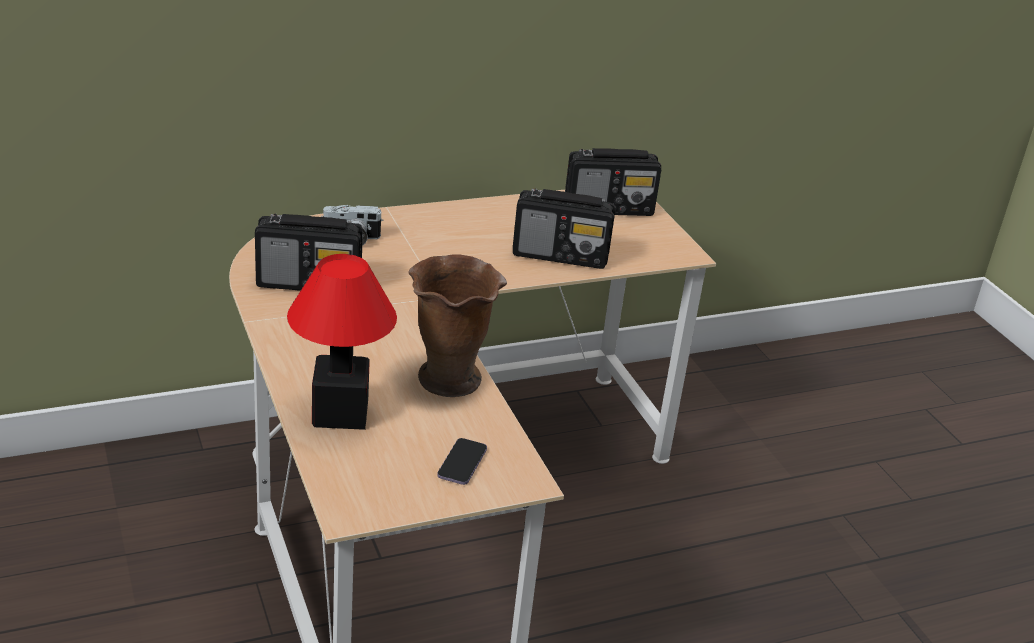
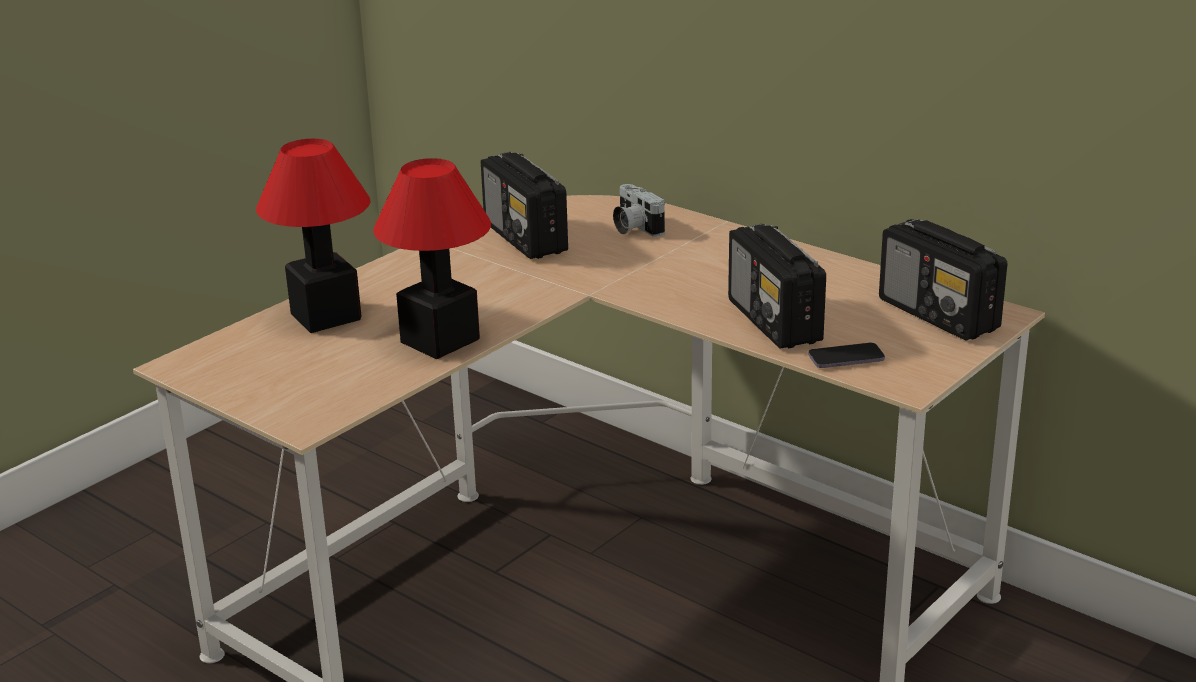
camera: 65 degrees right, 5 degrees down
(450, 378) = (441, 341): brown vase -> table lamp
(462, 463) = (302, 388): phone -> phone (846, 358)

